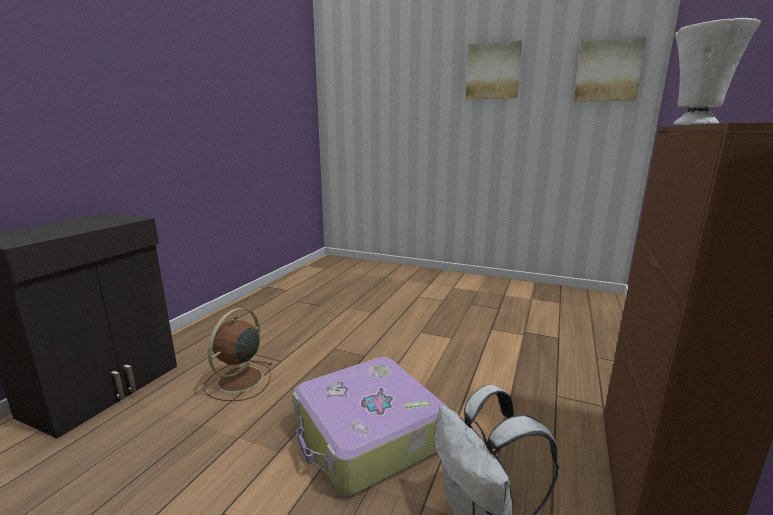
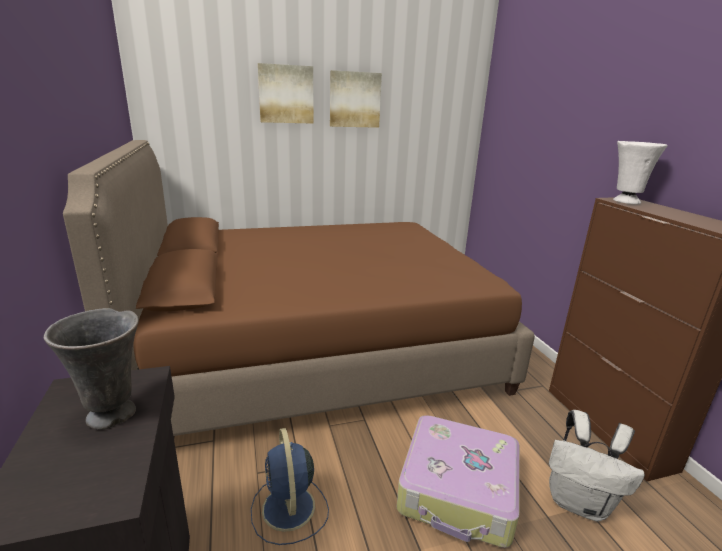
camera: 40 degrees left, 5 degrees up
(89, 225) = (113, 415): none -> grey vase
(239, 381) = (289, 509): brown fan -> blue fan
(396, 302) = (317, 350): none -> brown bed
(608, 71) = (447, 108): picture -> picture (286, 94)

